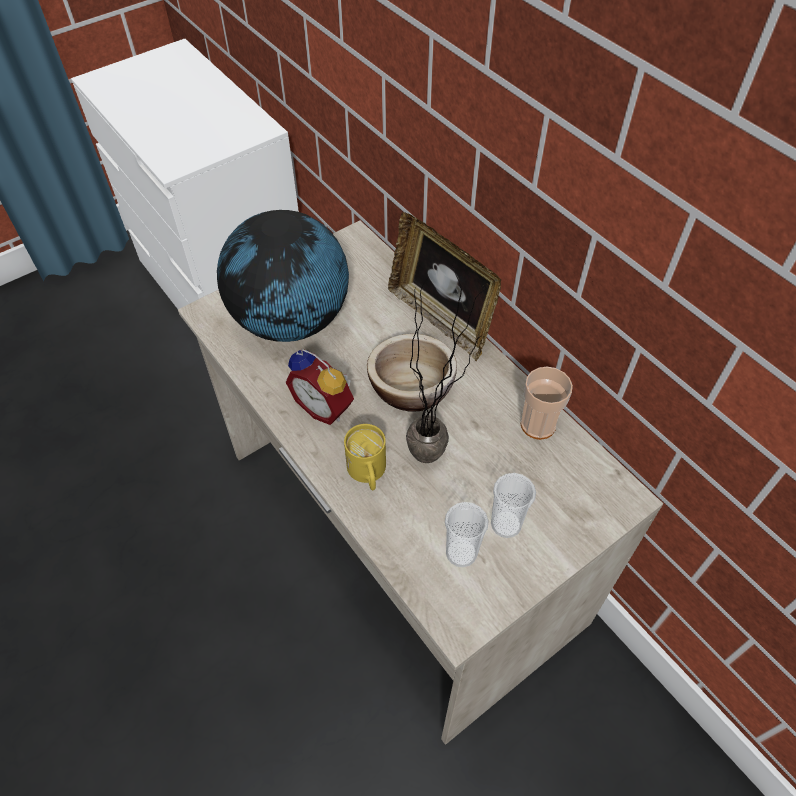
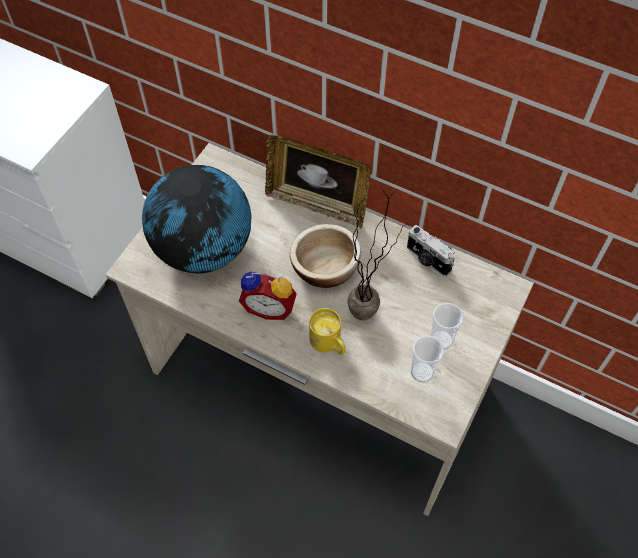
camera: 25 degrees left, 5 degrees up
(538, 425) = (427, 260): cup -> camera

